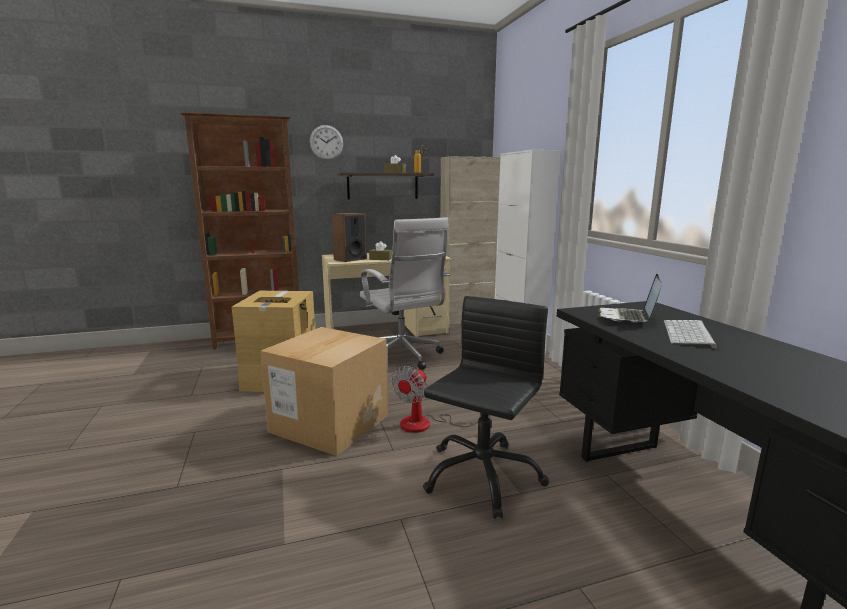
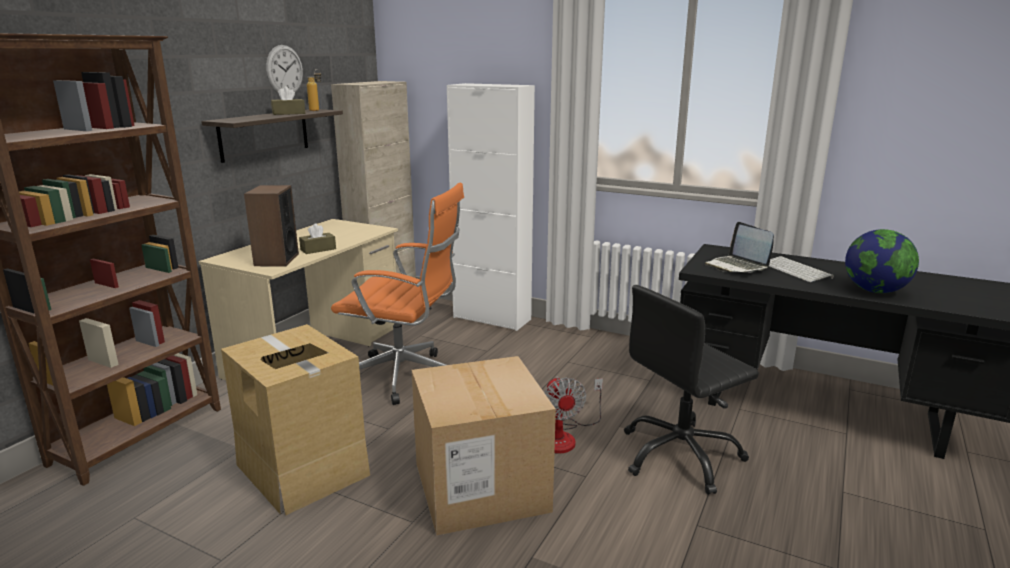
camera: 45 degrees left, 5 degrees up
(326, 142) = (180, 70): wall clock -> wall clock (284, 70)
(404, 357) = (406, 377): white office chair -> orange office chair
(481, 475) = (680, 456): black office chair -> black office chair turned 105 degrees counterclockwise
(737, 369) = (875, 291): none -> globe

